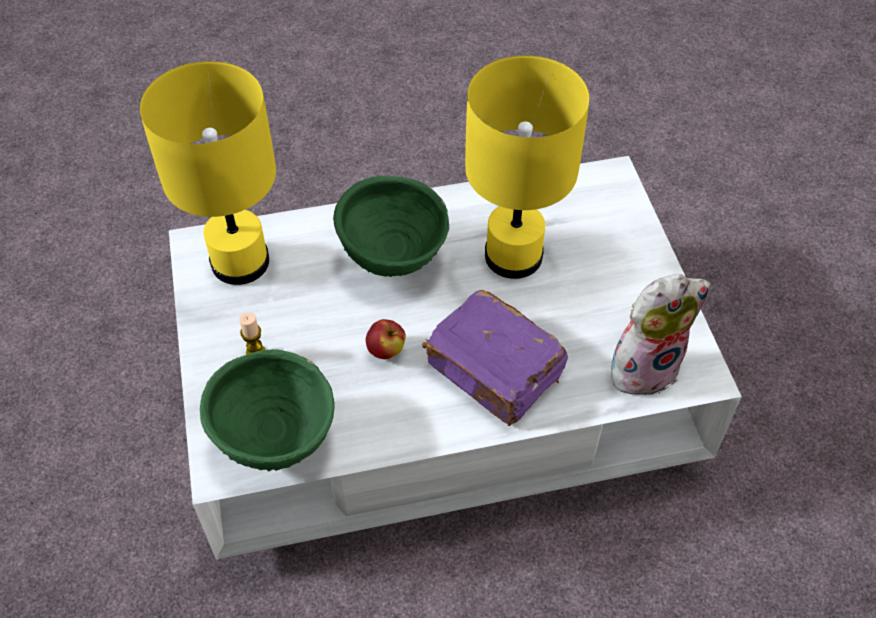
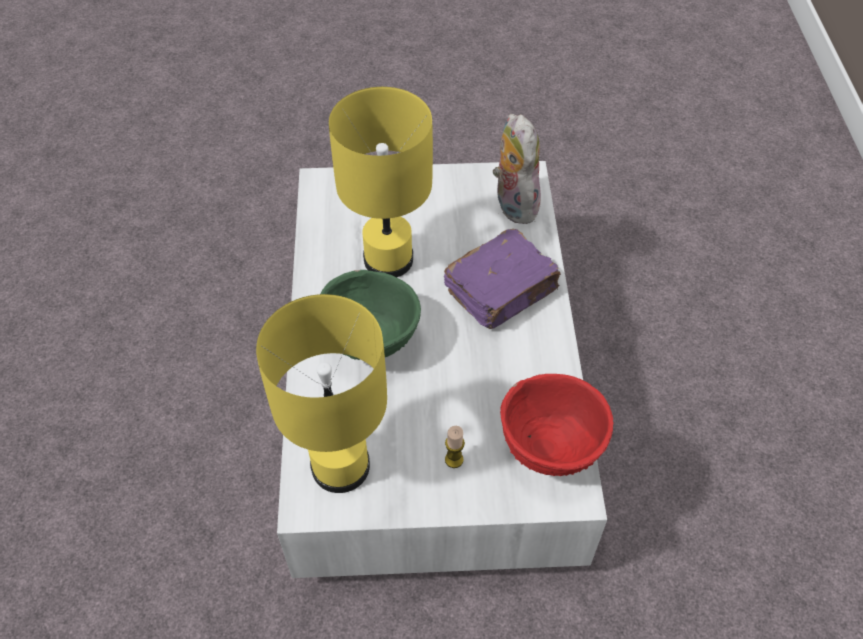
camera: 80 degrees left, 0 degrees up
(276, 441) = (550, 449): green bowl -> red bowl
(386, 350) = (469, 360): apple -> none

